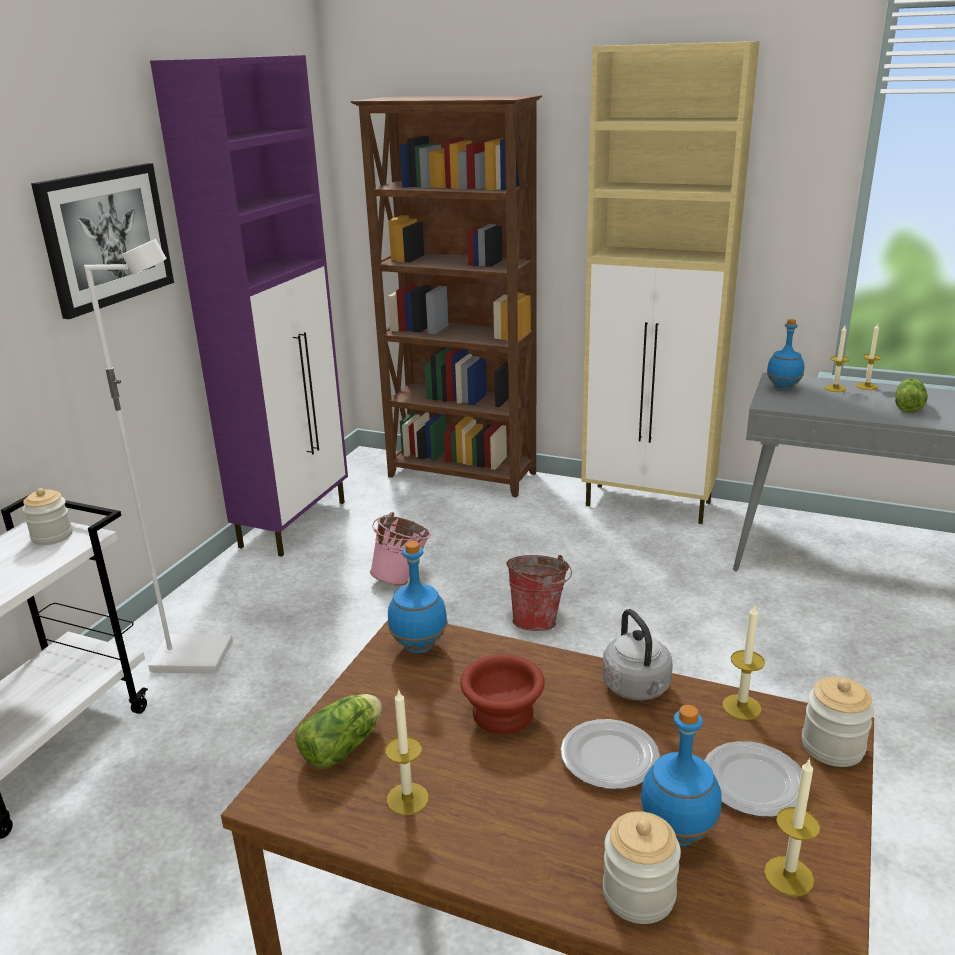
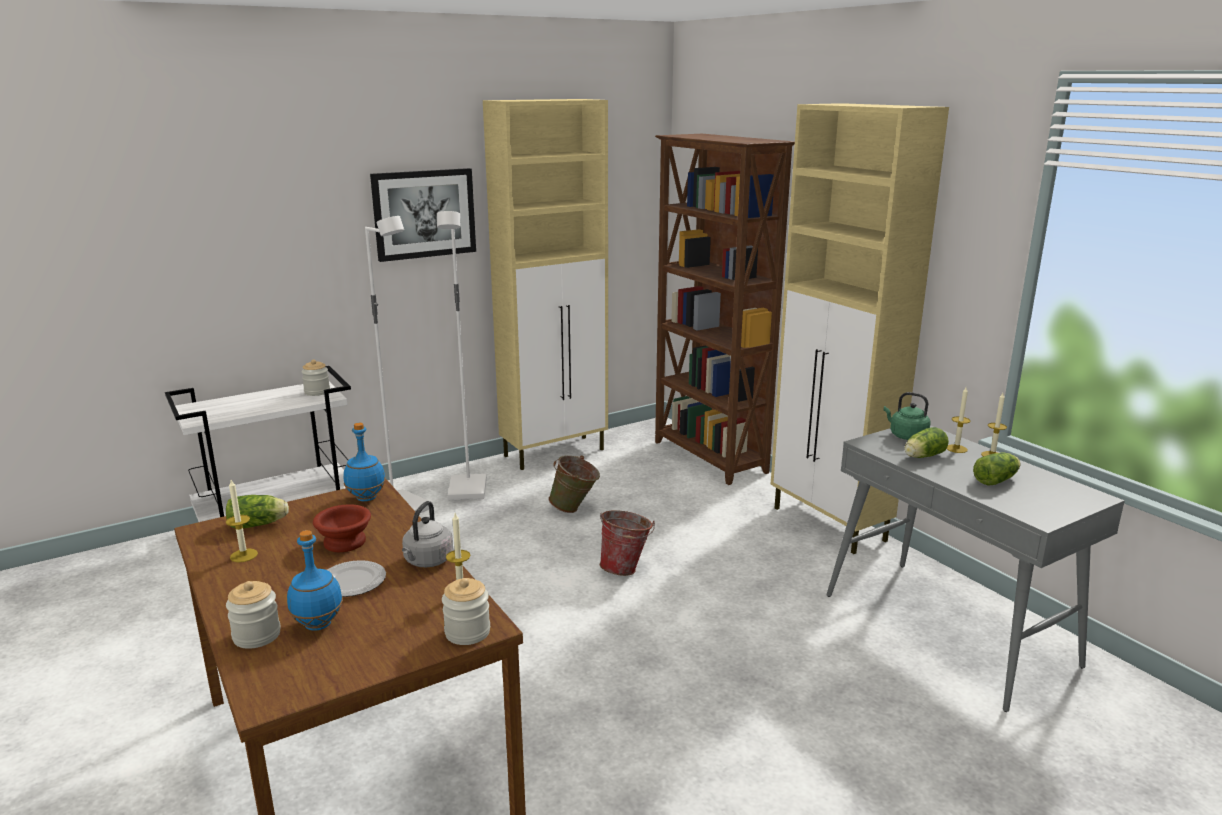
camera: 35 degrees right, 5 degrees down
(249, 603) = (469, 490): none -> white floor lamp
(295, 523) = (555, 452): purple cabinet -> beige cabinet
(403, 579) = (575, 509): pink bucket -> green bucket
(753, 782) = (394, 625): plate -> none
(782, 388) = (906, 436): blue bottle -> green kettle
(788, 876) = (328, 666): candle -> none
(827, 403) = (922, 456): none -> lettuce

